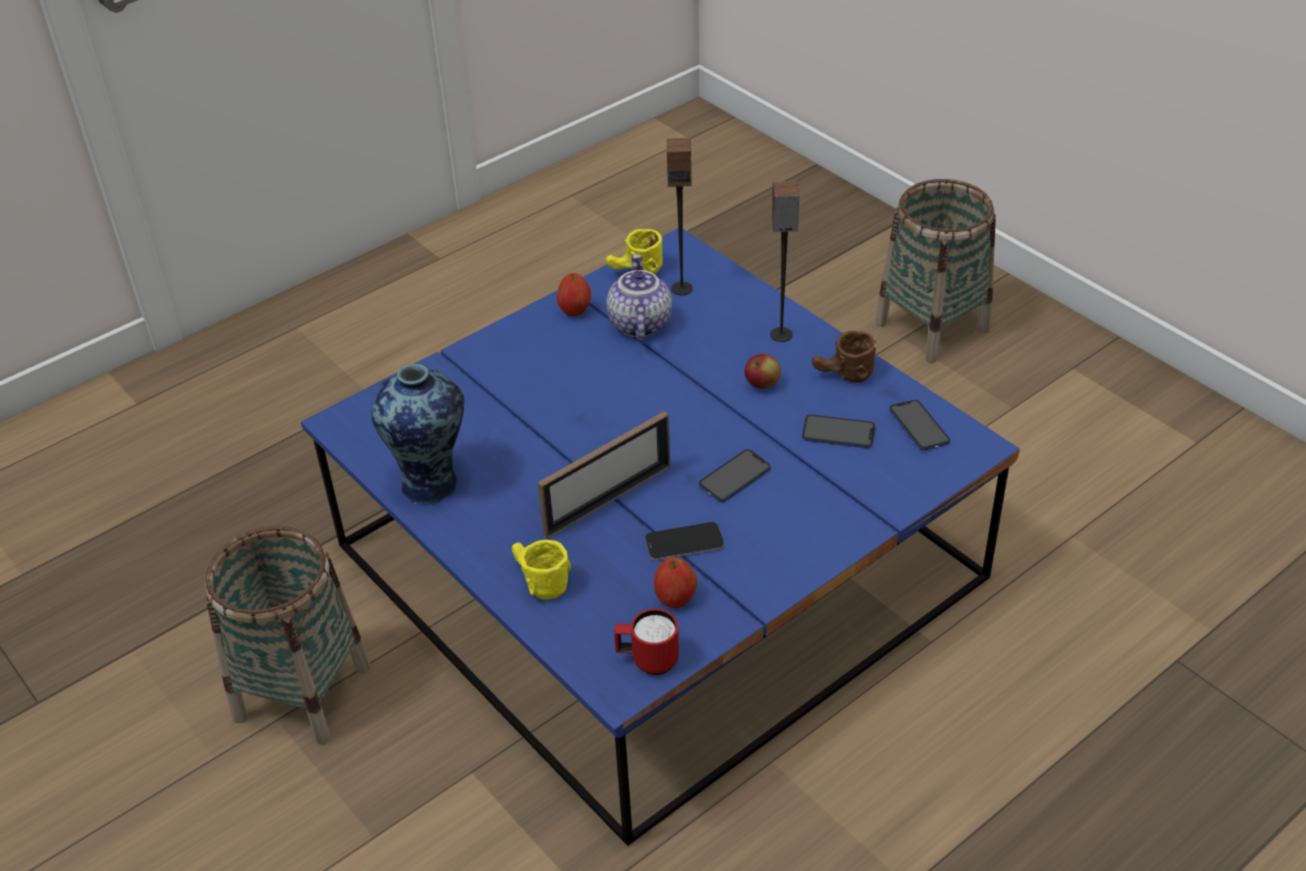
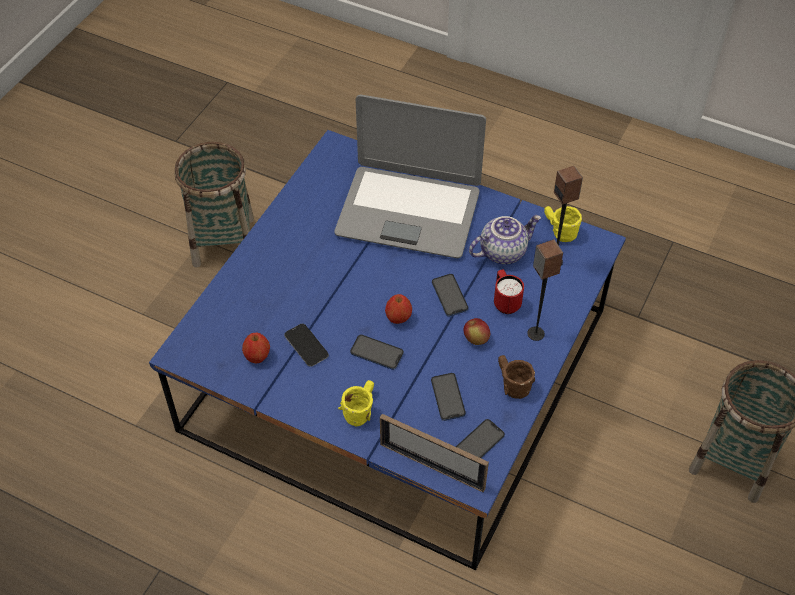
camera: 65 degrees right, 10 degrees up
(432, 483) = (304, 207): vase -> none
(515, 384) = (408, 211): none -> laptop
(536, 581) = (245, 286): yellow mug -> yellow mug (359, 408)
(575, 311) = (497, 214): apple -> apple (398, 318)
(608, 500) = (326, 295): picture frame -> picture frame (432, 466)
(647, 661) = (203, 360): red mug -> red mug (505, 302)
(681, 387) = (449, 296): none -> phone

